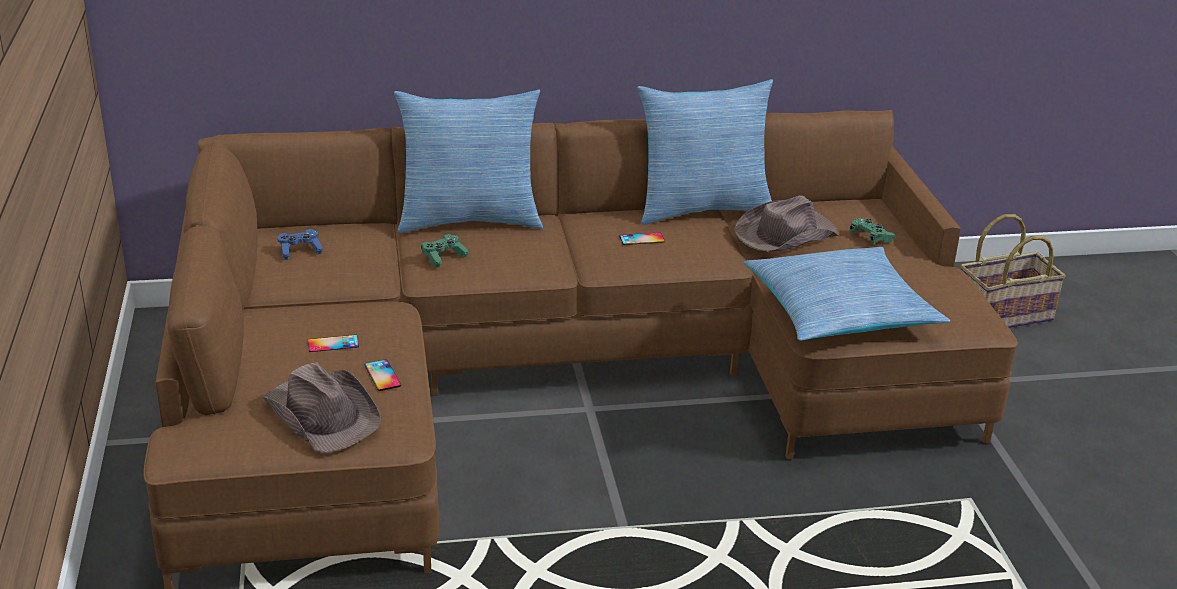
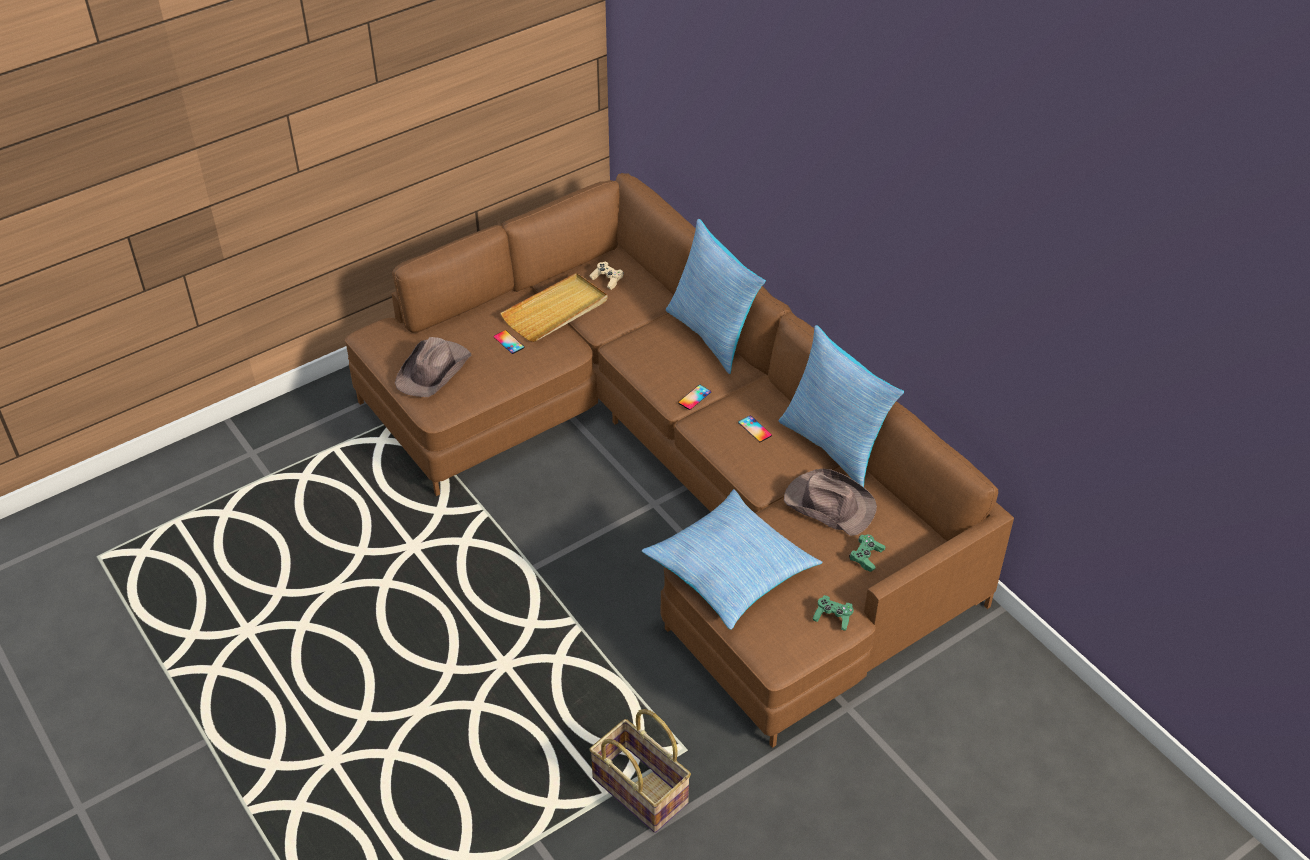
camera: 65 degrees right, 15 degrees up
(300, 251) = (607, 279): blue game controller -> beige game controller
(314, 297) = (556, 311): none -> beige tray
(382, 375) = (489, 377): phone -> phone (694, 397)
(444, 257) = (649, 344): green game controller -> green game controller (833, 617)
(1002, 314) = (991, 718): basket -> basket (641, 790)

